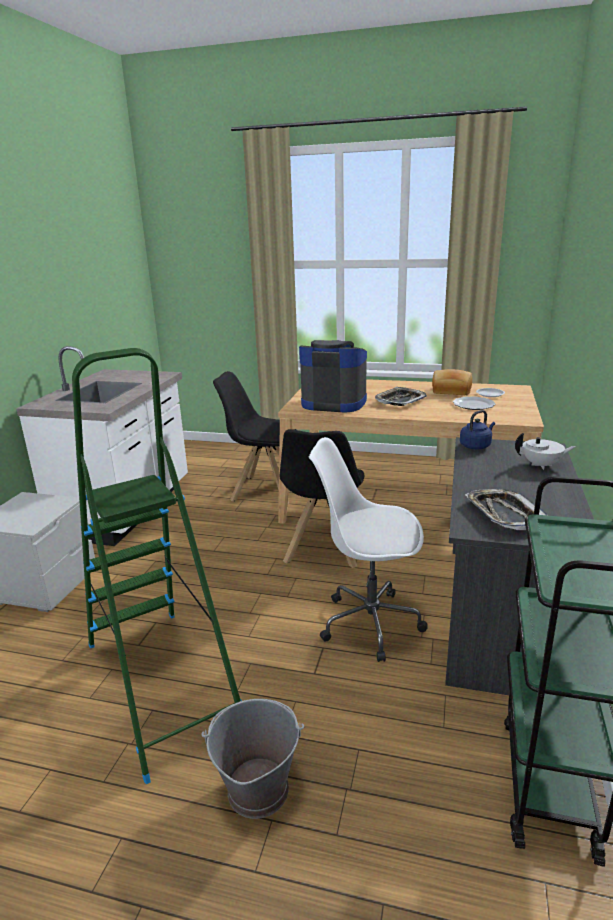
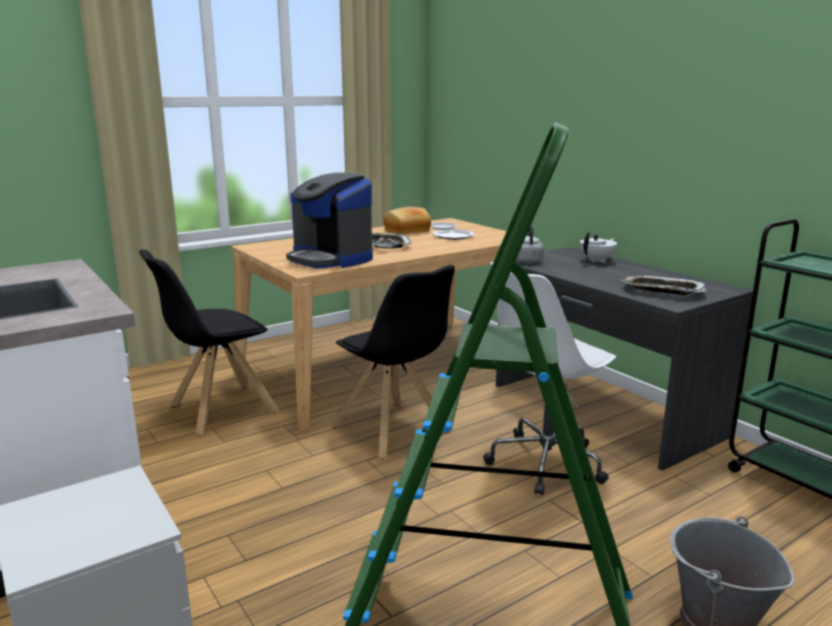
camera: 50 degrees left, 5 degrees down
(333, 403) = (331, 259): coffee machine -> coffee machine turned 105 degrees counterclockwise
(476, 446) = (527, 261): blue kettle -> grey kettle

